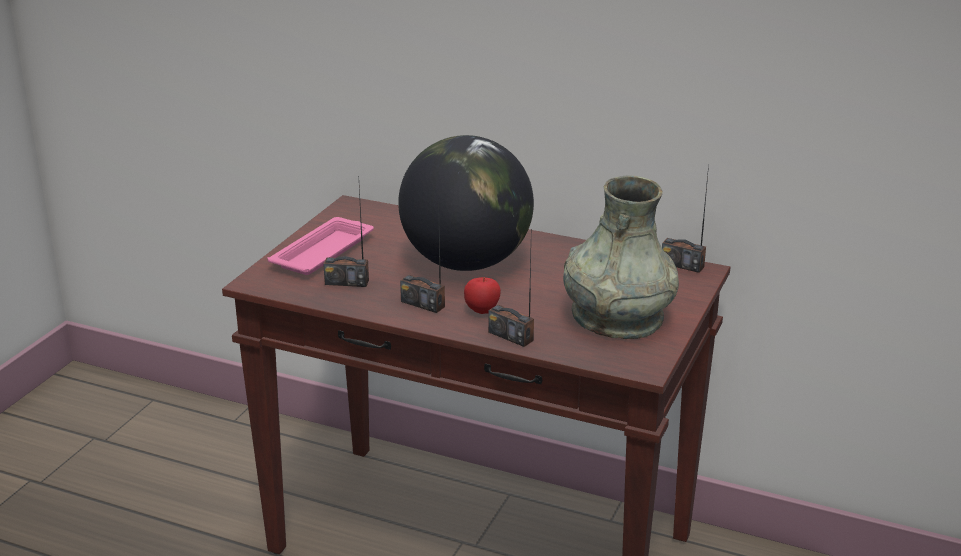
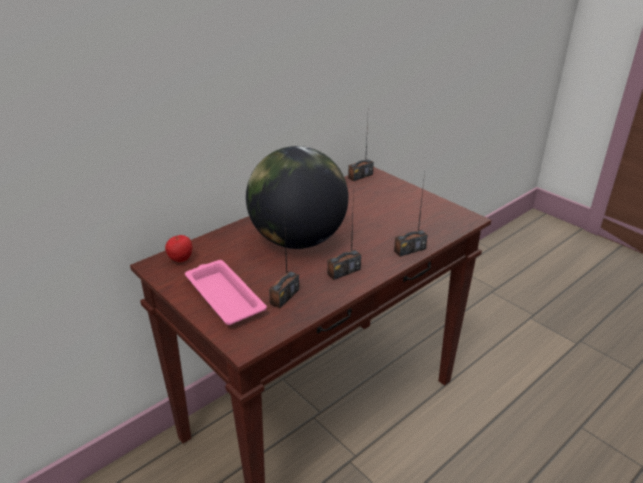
camera: 65 degrees left, 5 degrees up
(482, 311) = (370, 251): apple -> apple (180, 260)
(617, 316) = (407, 210): grey vase -> none

